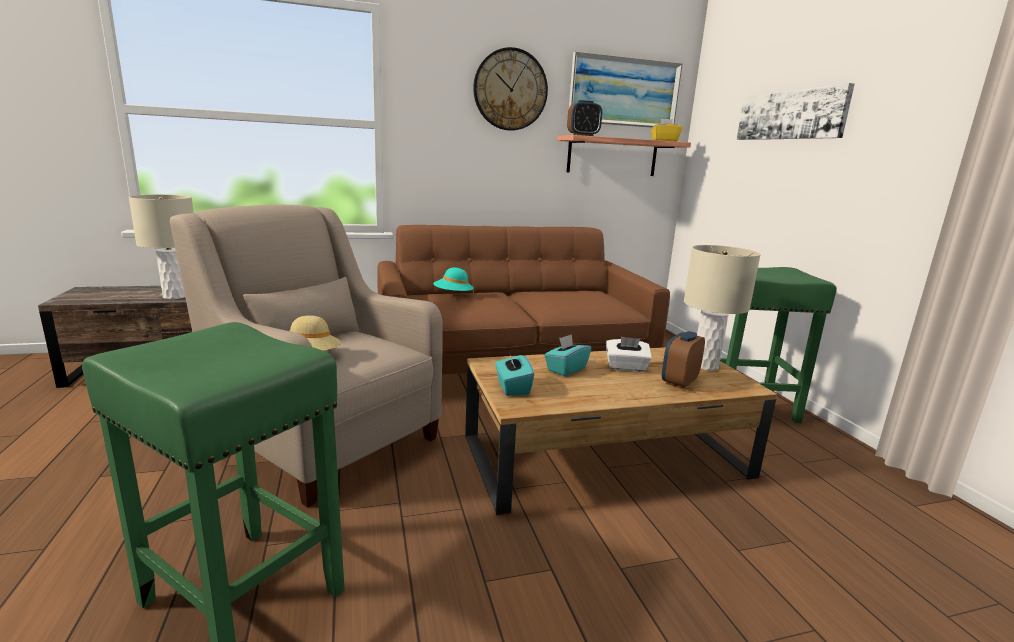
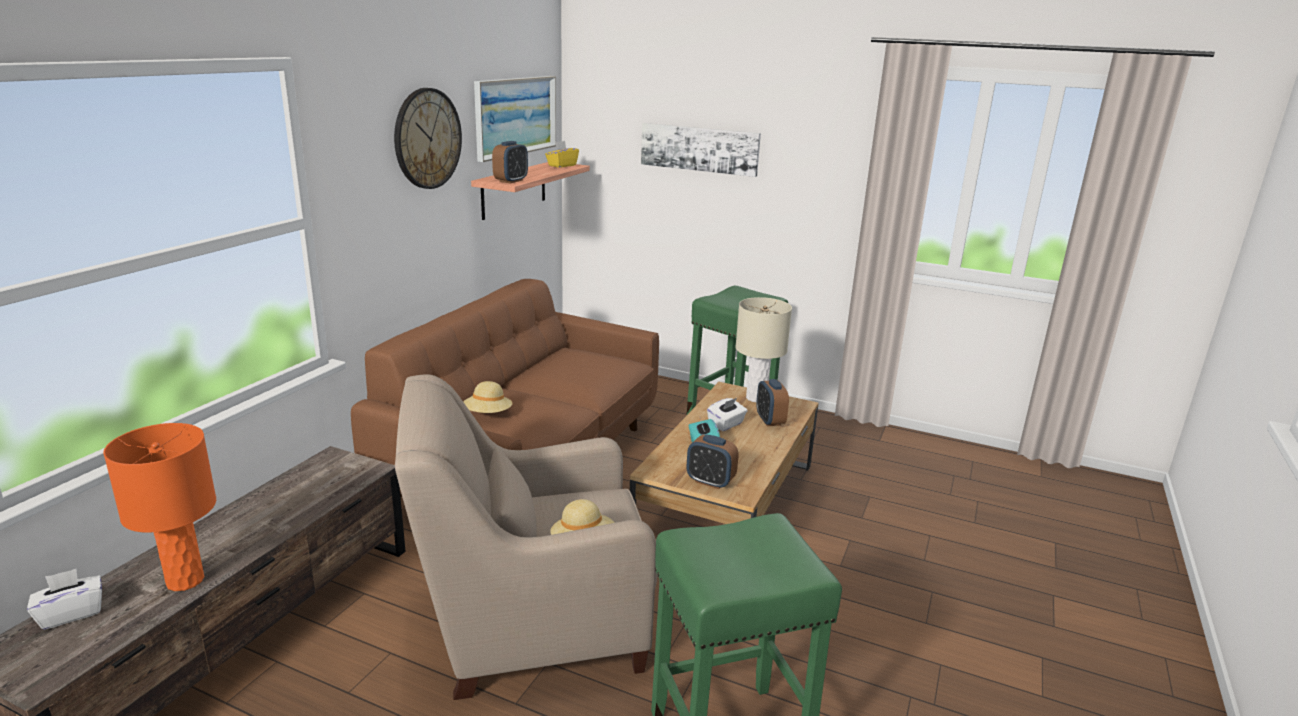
camera: 50 degrees left, 5 degrees up
(129, 289) = (71, 613): none -> white tissue box
(175, 296) = (186, 580): beige table lamp -> orange table lamp
(453, 295) = (488, 415): turquoise hat -> beige hat
(512, 387) = (710, 481): turquoise tissue box -> alarm clock

